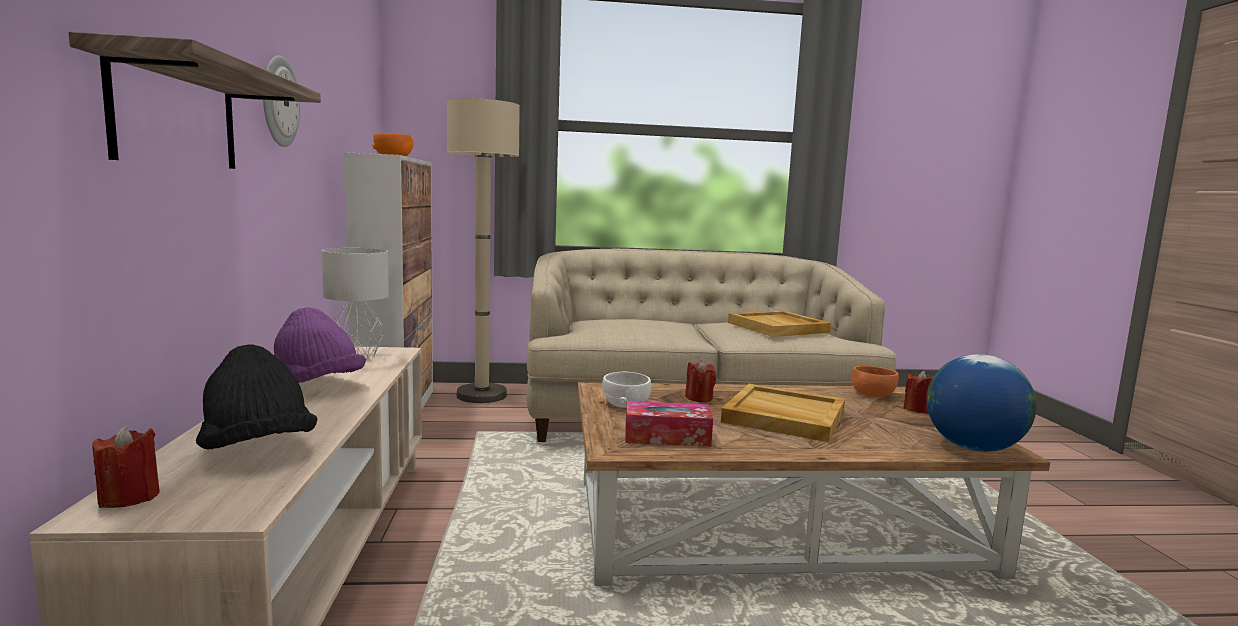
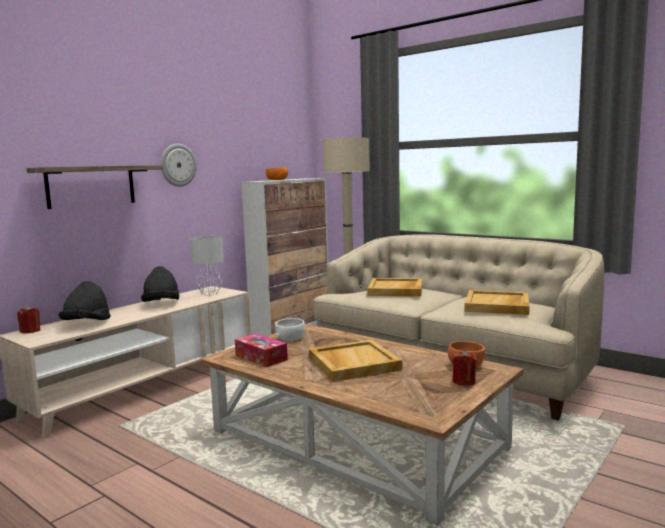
camera: 45 degrees right, 0 degrees up
(317, 386) = (161, 304): purple hat -> black hat
(628, 323) = (396, 290): none -> beige tray
(699, 398) = (338, 343): red candle -> none
(972, 448) = (413, 410): globe -> none

